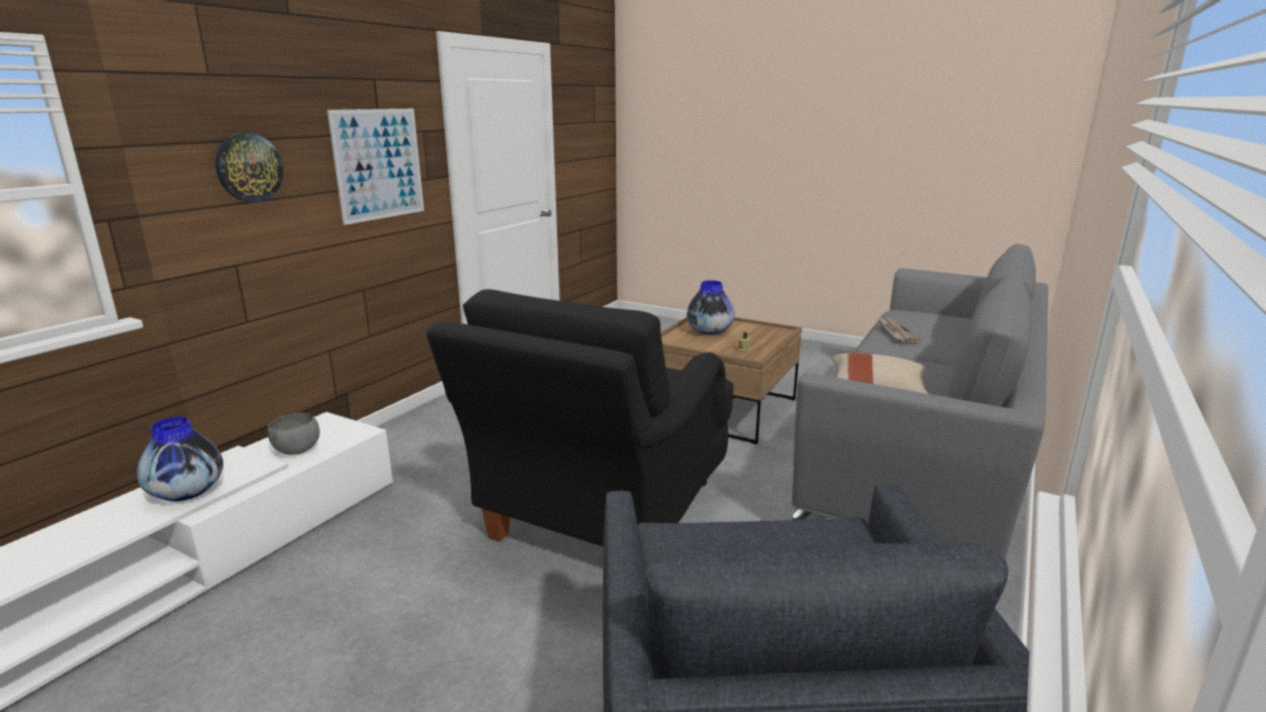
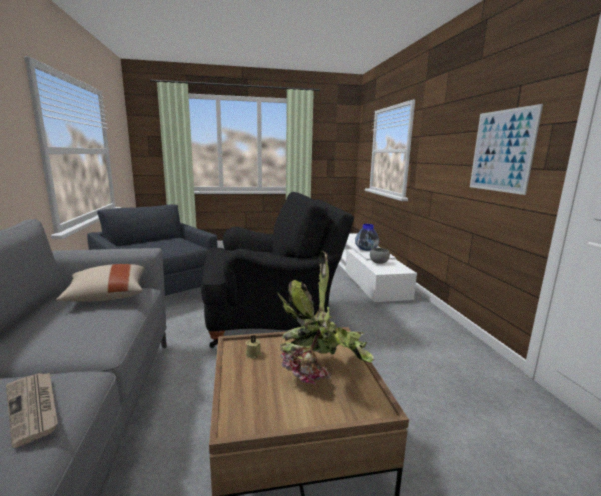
camera: 140 degrees right, 5 degrees down
(249, 167) = (443, 147): wall clock -> none
(600, 518) = (270, 323): black armchair -> black armchair turned 90 degrees clockwise
(709, 332) = (323, 374): vase -> potted plant

